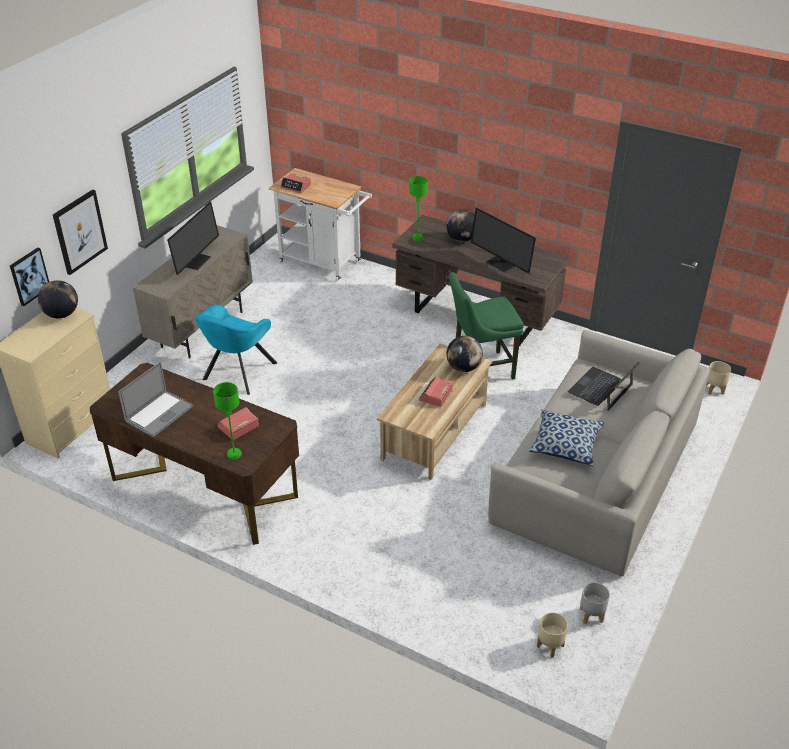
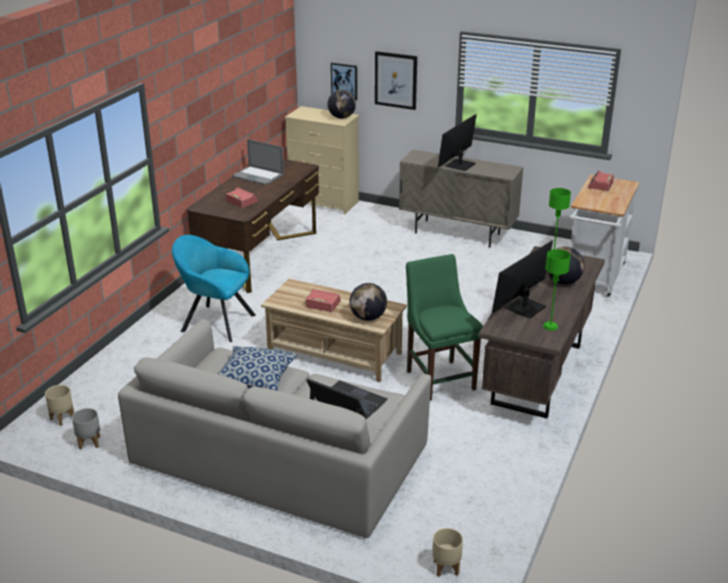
camera: 85 degrees right, 10 degrees down
(194, 261) = (459, 164): monitor -> monitor turned 105 degrees clockwise
(234, 454) = (211, 203): green table lamp -> green table lamp (550, 326)
(237, 373) = (400, 254): turquoise armchair -> turquoise armchair (215, 322)

